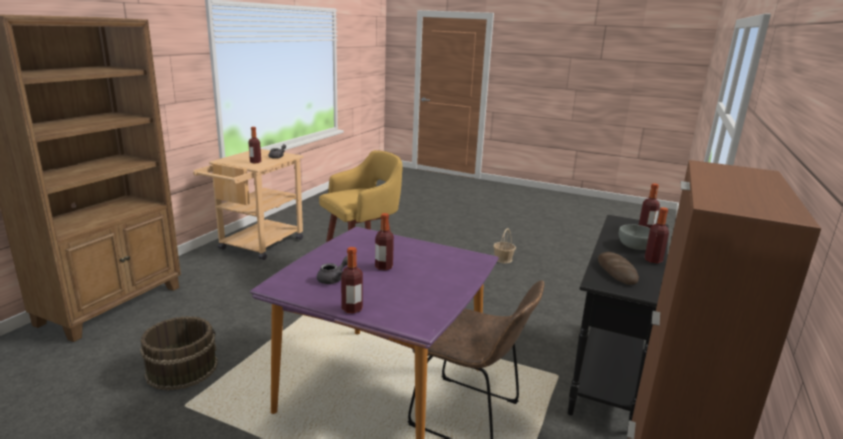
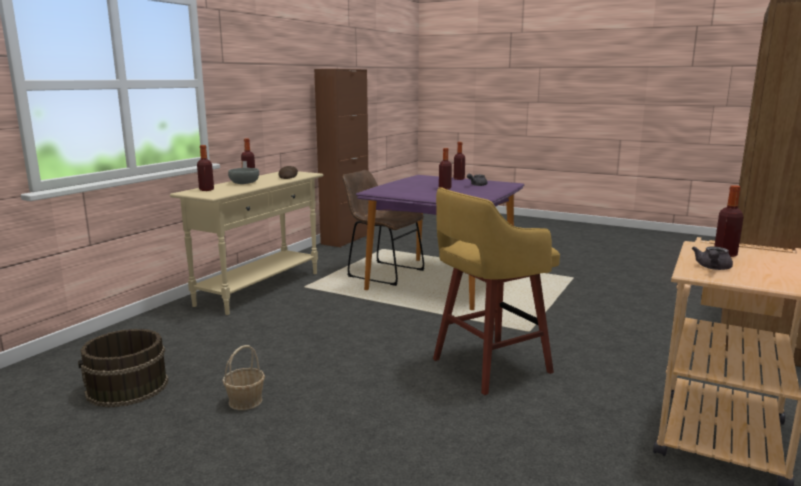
camera: 175 degrees left, 5 degrees down
(182, 368) = (602, 292): brown bucket -> brown bucket (127, 388)
(608, 372) = (260, 288): black console table -> beige console table

